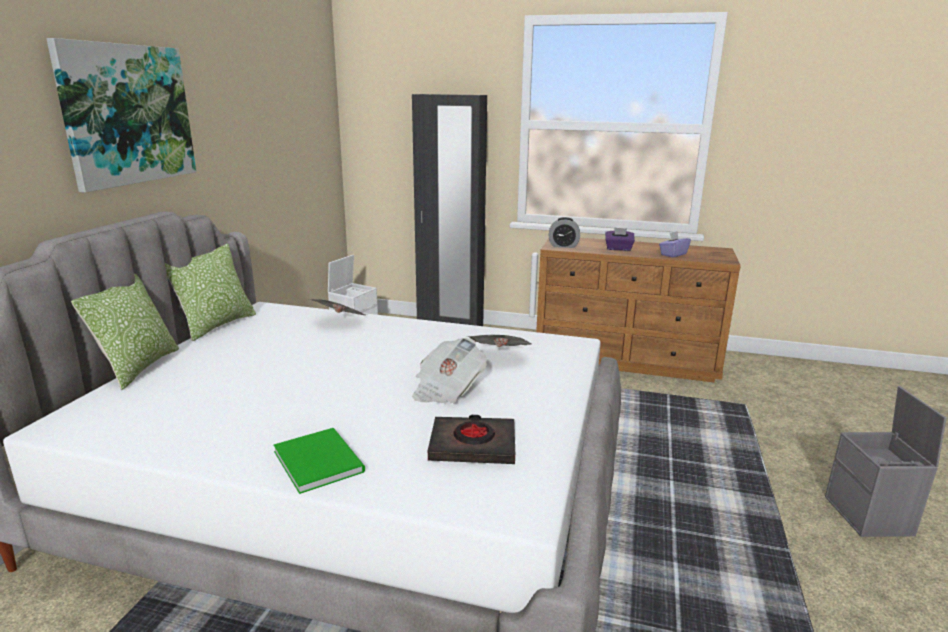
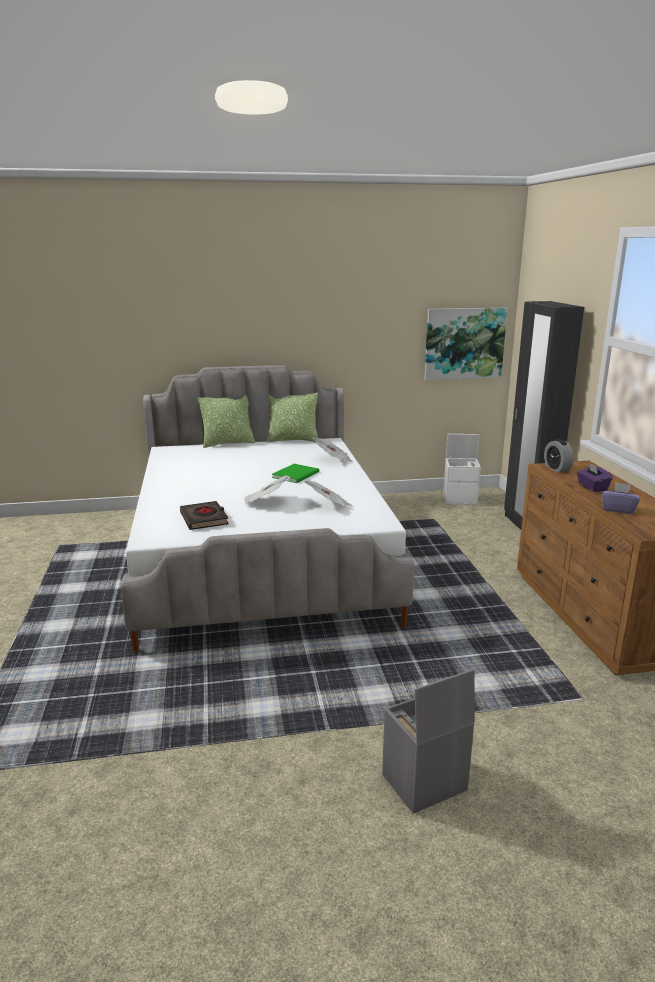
camera: 65 degrees right, 0 degrees up
(128, 114) = (274, 308): picture -> picture (464, 343)
(319, 459) = (169, 494): green book -> green book (297, 474)

